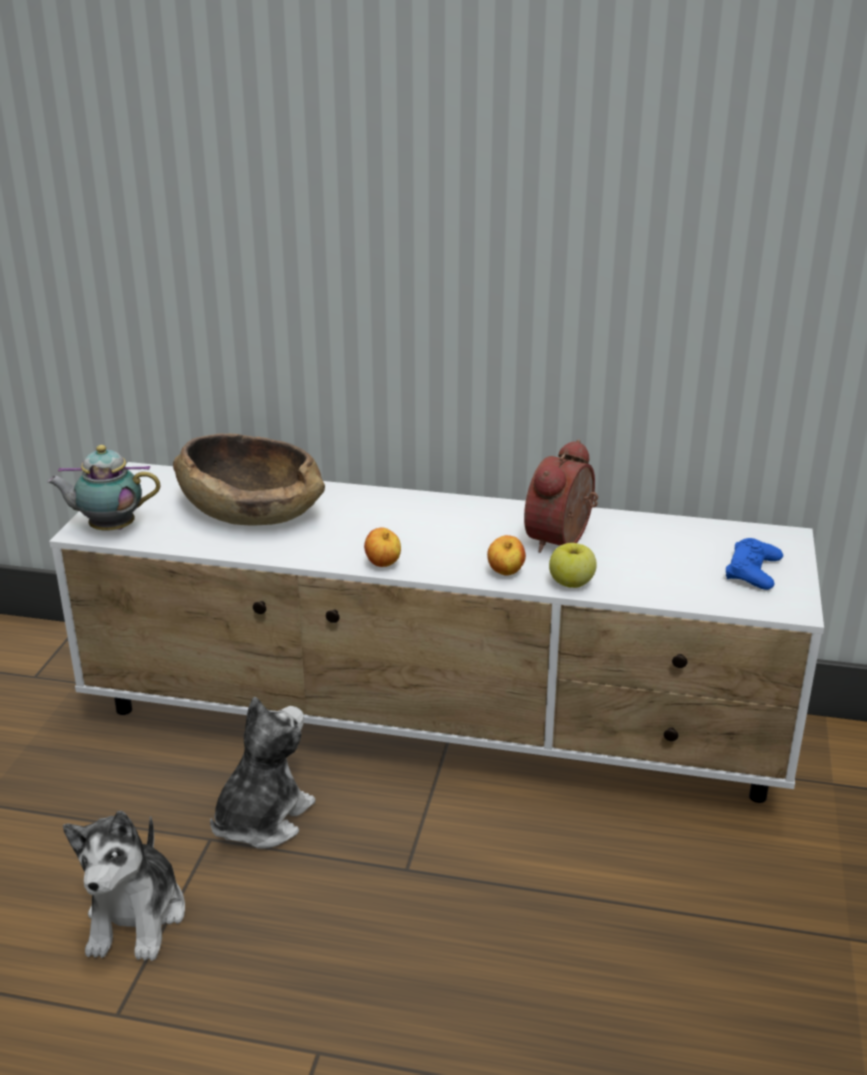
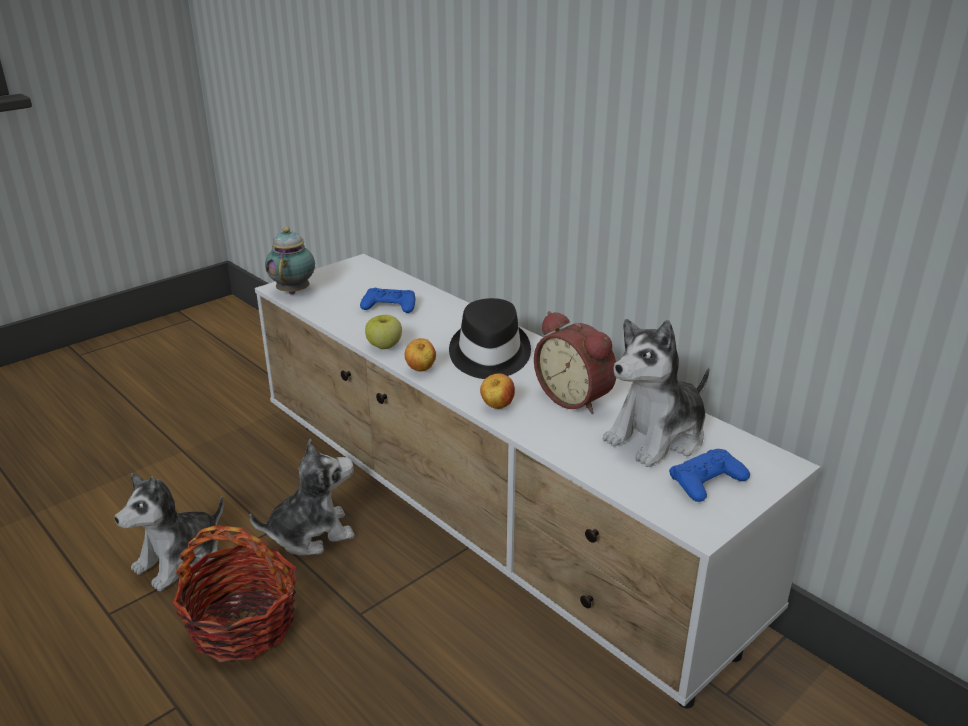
camera: 35 degrees right, 0 degrees up
(109, 529) = (294, 291): teapot -> teapot turned 60 degrees clockwise
(252, 511) = (389, 306): brown bowl -> blue game controller
(295, 941) = (243, 624): none -> basket
(429, 527) = (488, 355): none -> black hat
(563, 540) = (576, 398): alarm clock -> alarm clock turned 105 degrees counterclockwise
(571, 583) = (535, 432): apple -> apple (384, 346)
(672, 549) = (657, 437): none -> plush toy

